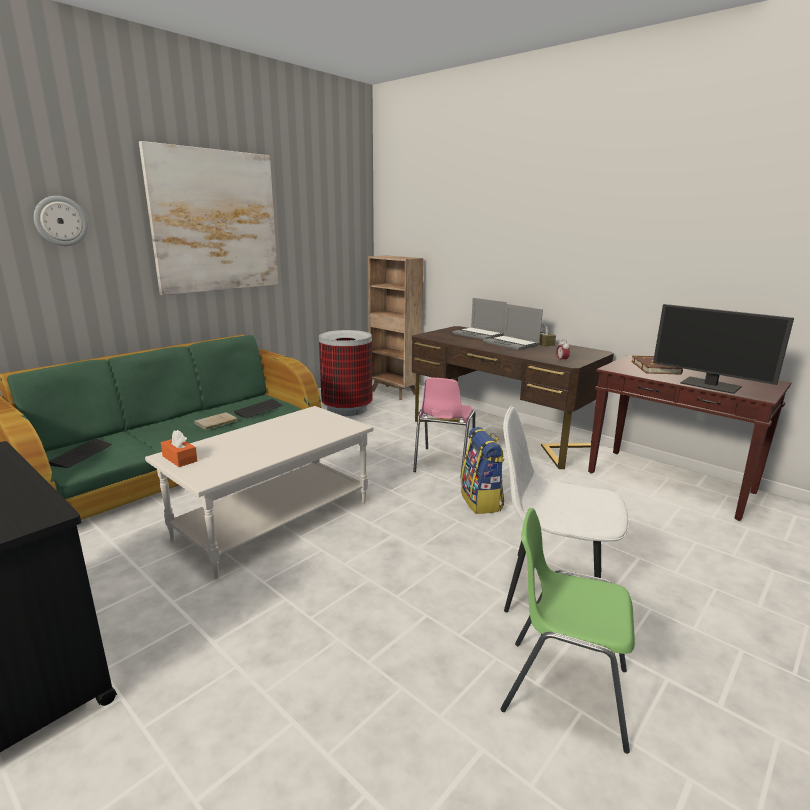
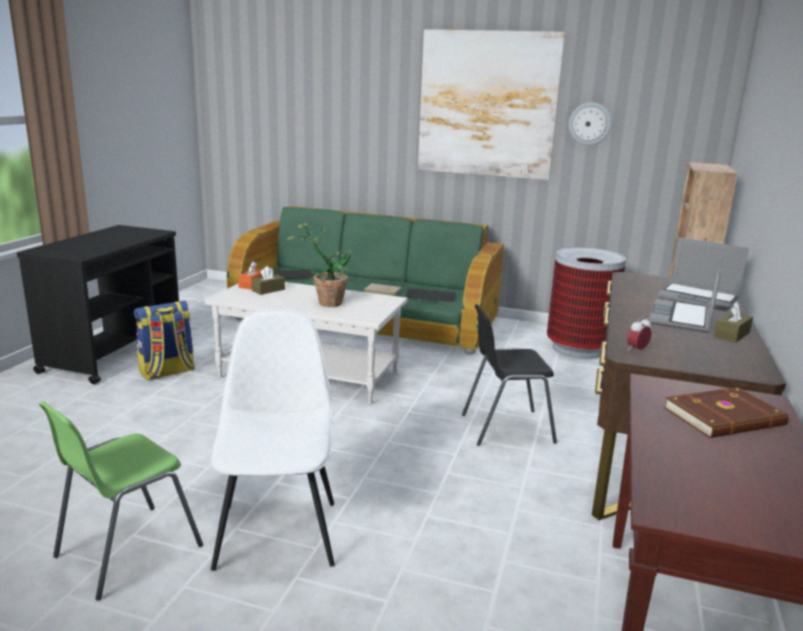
camera: 65 degrees right, 0 degrees up
(61, 221) = (354, 99): wall clock -> wall clock (590, 124)
(213, 453) = (268, 290): none -> brown tissue box
(288, 434) = (327, 301): none -> potted plant
(443, 463) = (506, 428): pink chair -> black chair
(479, 335) = (699, 298): laptop -> laptop turned 75 degrees counterclockwise
(482, 501) = (434, 466): backpack -> backpack (167, 372)
(564, 690) = (126, 551): green chair -> green chair turned 135 degrees counterclockwise
(711, 385) = (672, 463): monitor -> none

